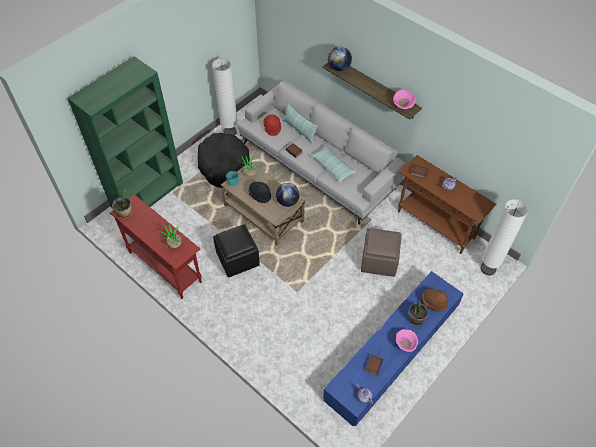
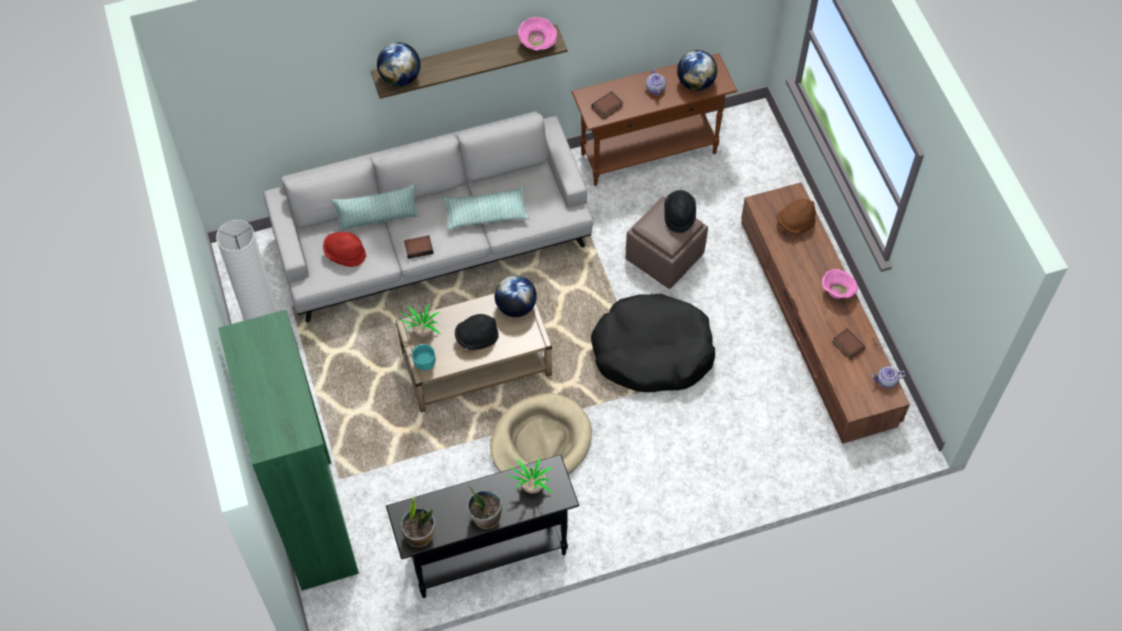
camera: 60 degrees left, 5 degrees up
(165, 266) = (487, 554): red console table -> black console table
(224, 165) = (335, 374): black dog bed -> black dog bed (652, 352)
(237, 259) = (540, 442): black ottoman -> beige dog bed
(391, 243) = (679, 216): none -> black hat
(393, 352) = (818, 320): blue tv stand -> brown tv stand
(415, 319) = (808, 258): potted plant -> potted plant (485, 517)
(467, 202) = (695, 83): none -> globe
(488, 269) = (759, 137): white floor lamp -> none

